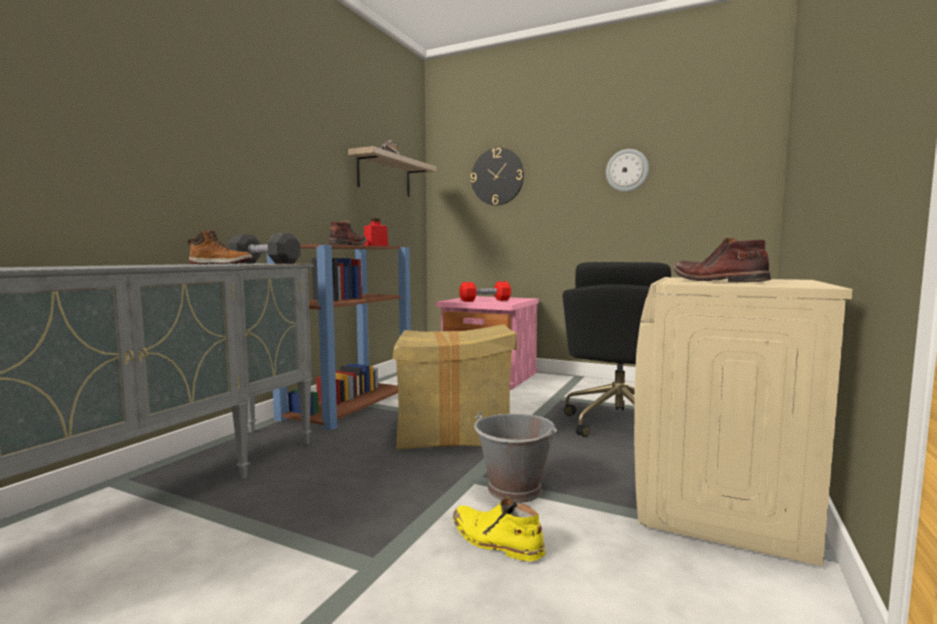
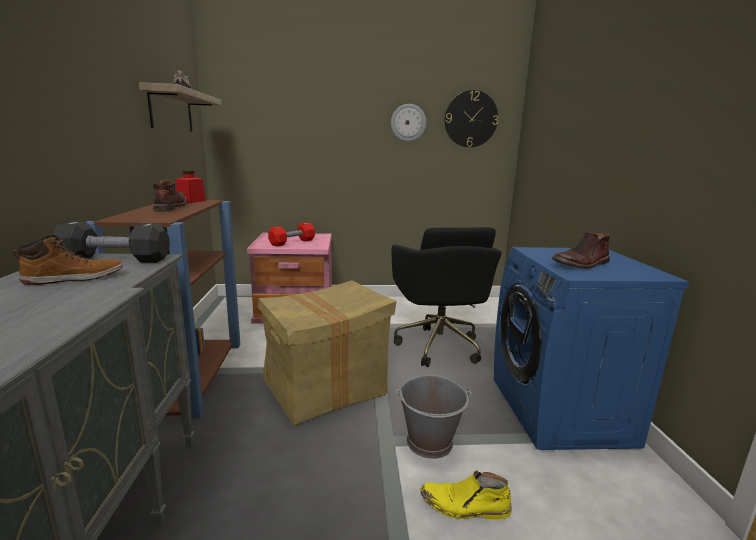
camera: 30 degrees left, 10 degrees up
(497, 176) = (285, 115): wall clock -> wall clock (471, 119)
(716, 281) = (581, 264): brown boot -> brown boot turned 60 degrees counterclockwise
(720, 506) = (559, 413): beige washing machine -> blue washing machine

